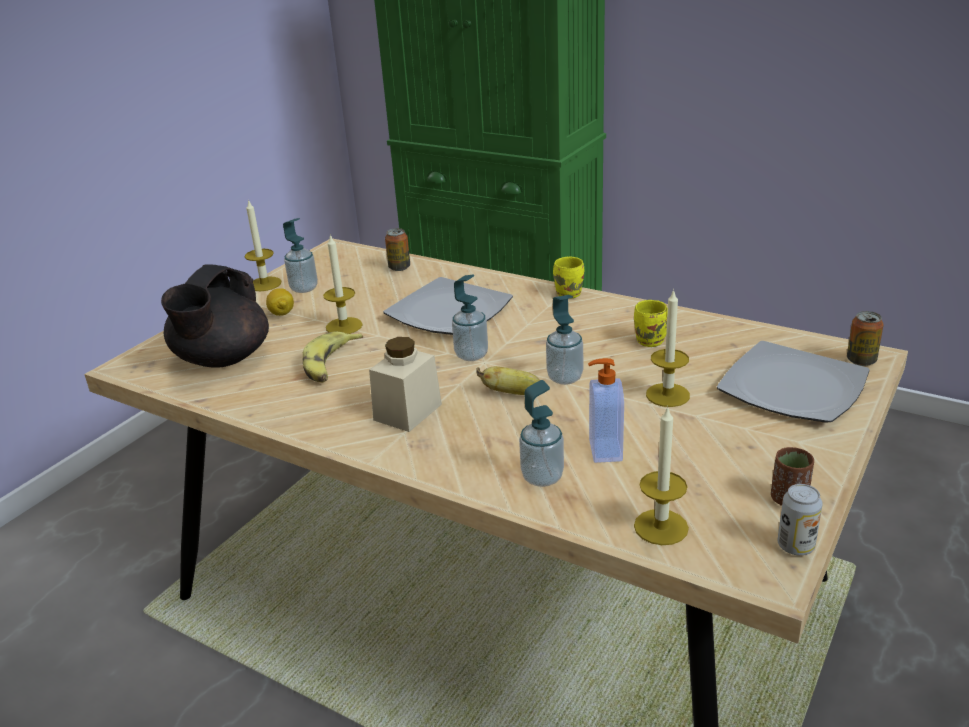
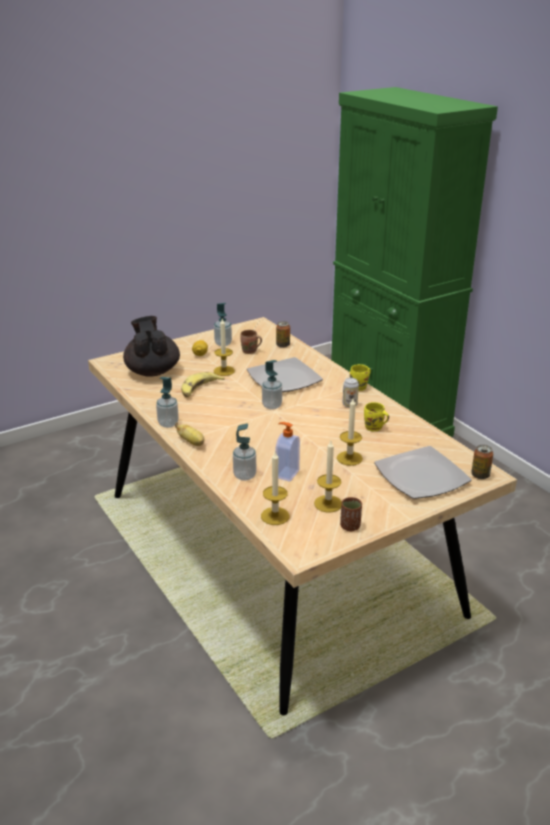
camera: 25 degrees right, 0 degrees up
(222, 359) = (152, 371): black teapot -> black teapot turned 120 degrees clockwise
(264, 284) = (206, 335): candle -> candle (328, 504)
(358, 288) = (250, 351): none -> brown mug
(407, 412) = (213, 425): beige jar -> none
(512, 393) = (272, 432): banana -> banana (192, 442)
(565, 378) = (306, 432): soap dispenser -> soap dispenser (168, 424)
(795, 546) = (328, 546): can -> can (349, 405)

